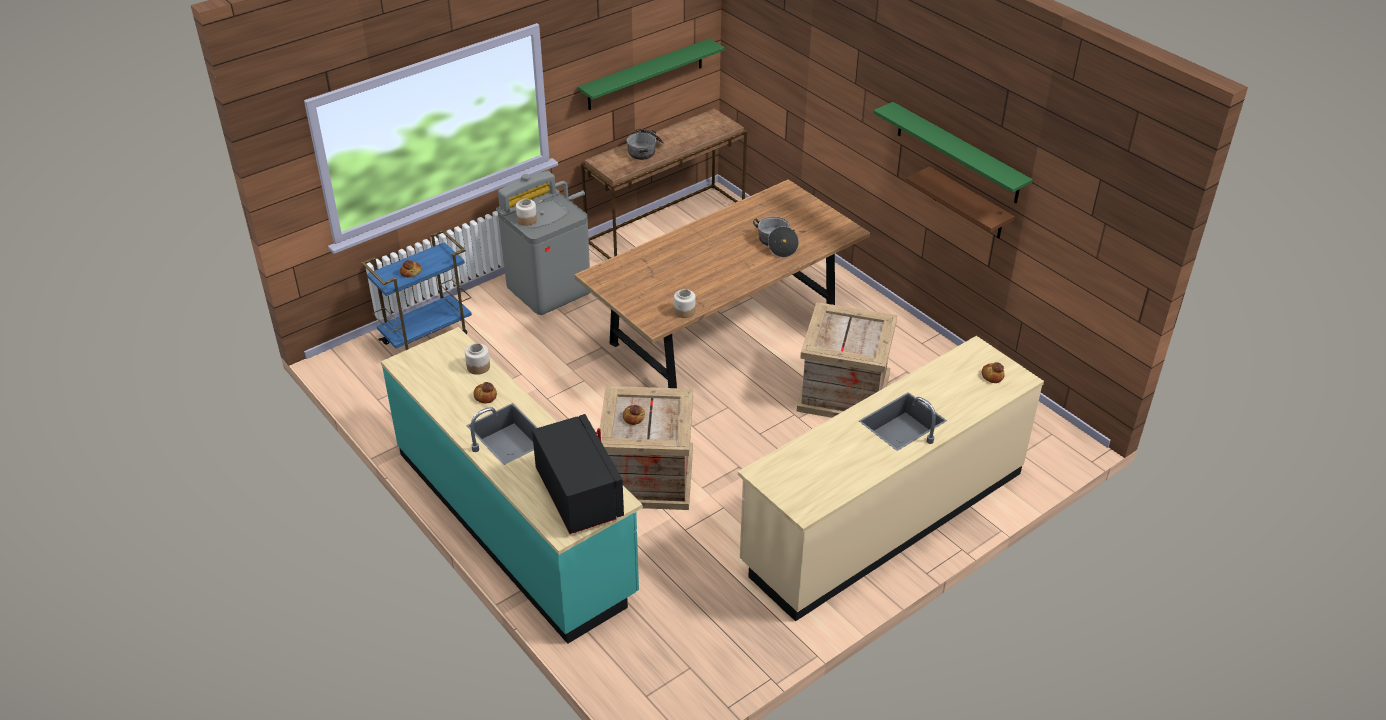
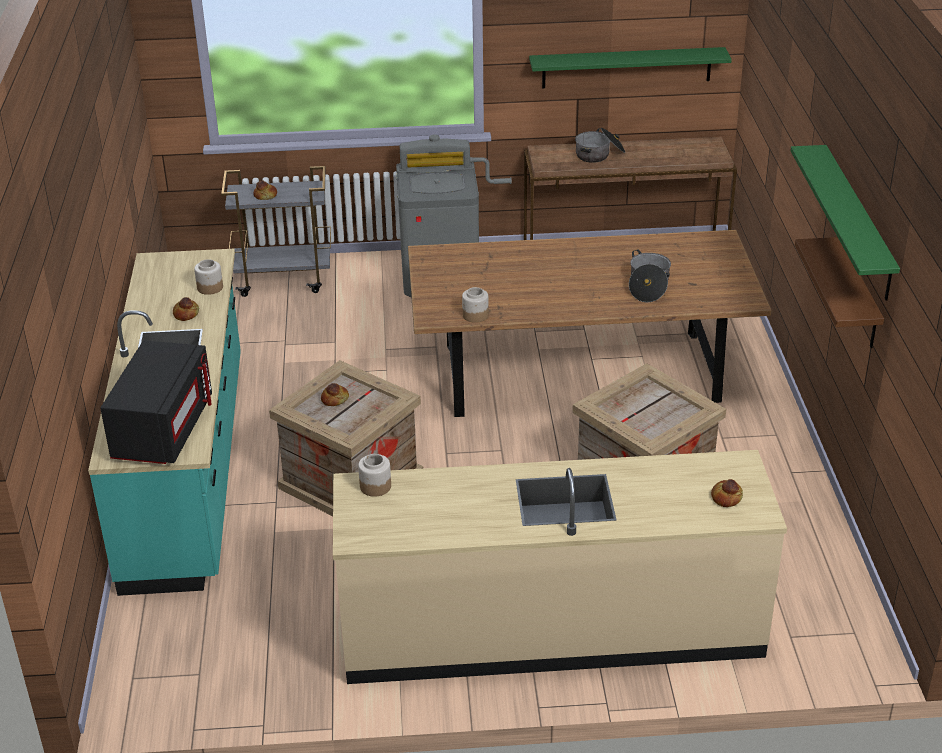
camera: 35 degrees right, 5 degrees down
(428, 339) = (285, 282): blue cart -> grey cart
(526, 220) = (415, 183): jar -> jar (375, 486)

